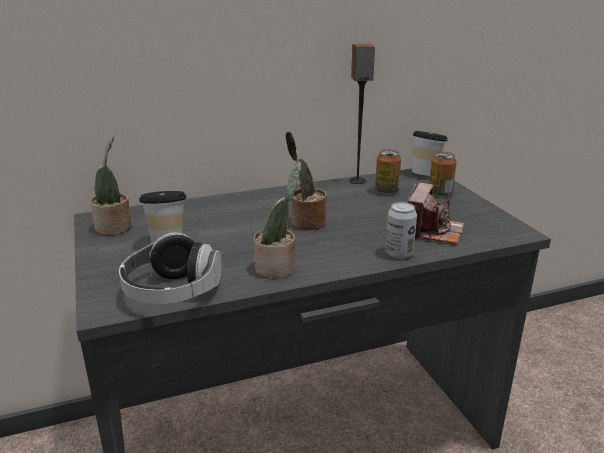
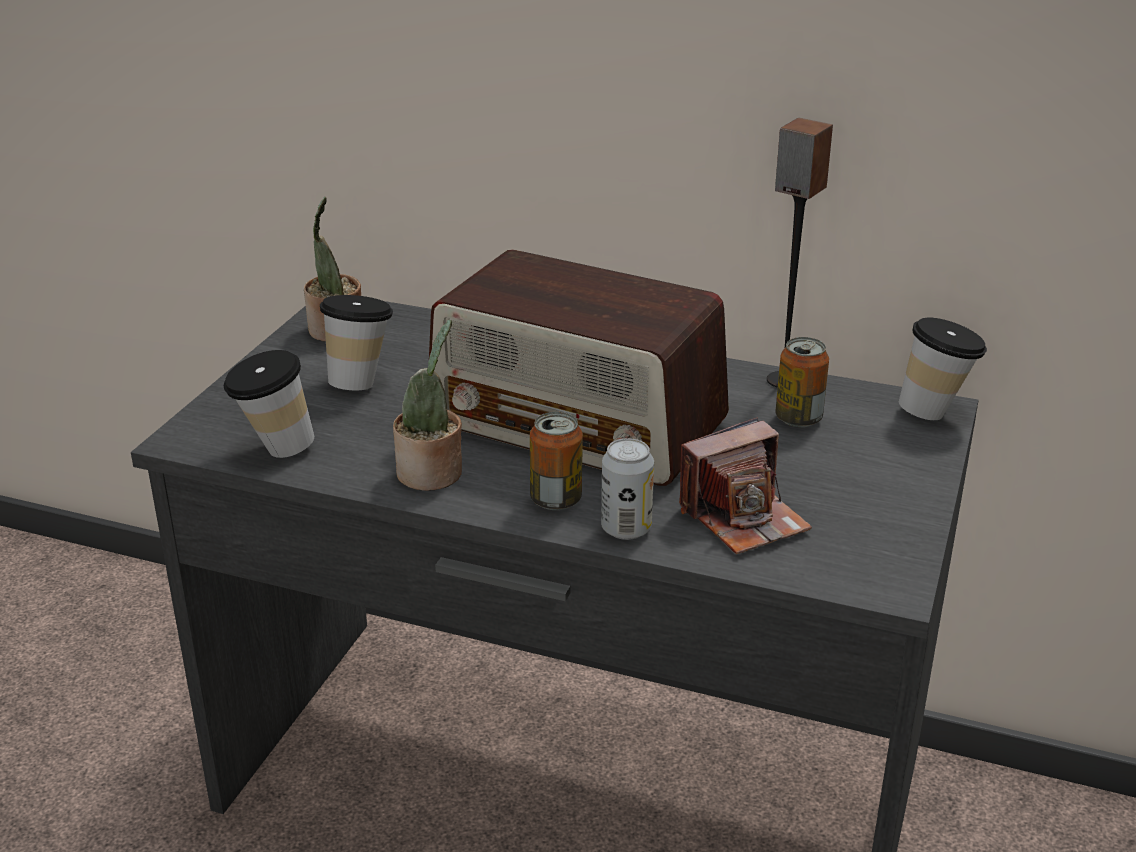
camera: 40 degrees right, 5 degrees up
(172, 292) = (274, 450): headphones -> cup
(306, 222) = (579, 422): potted plant -> radio
(440, 194) = (885, 460): can -> can (556, 499)

